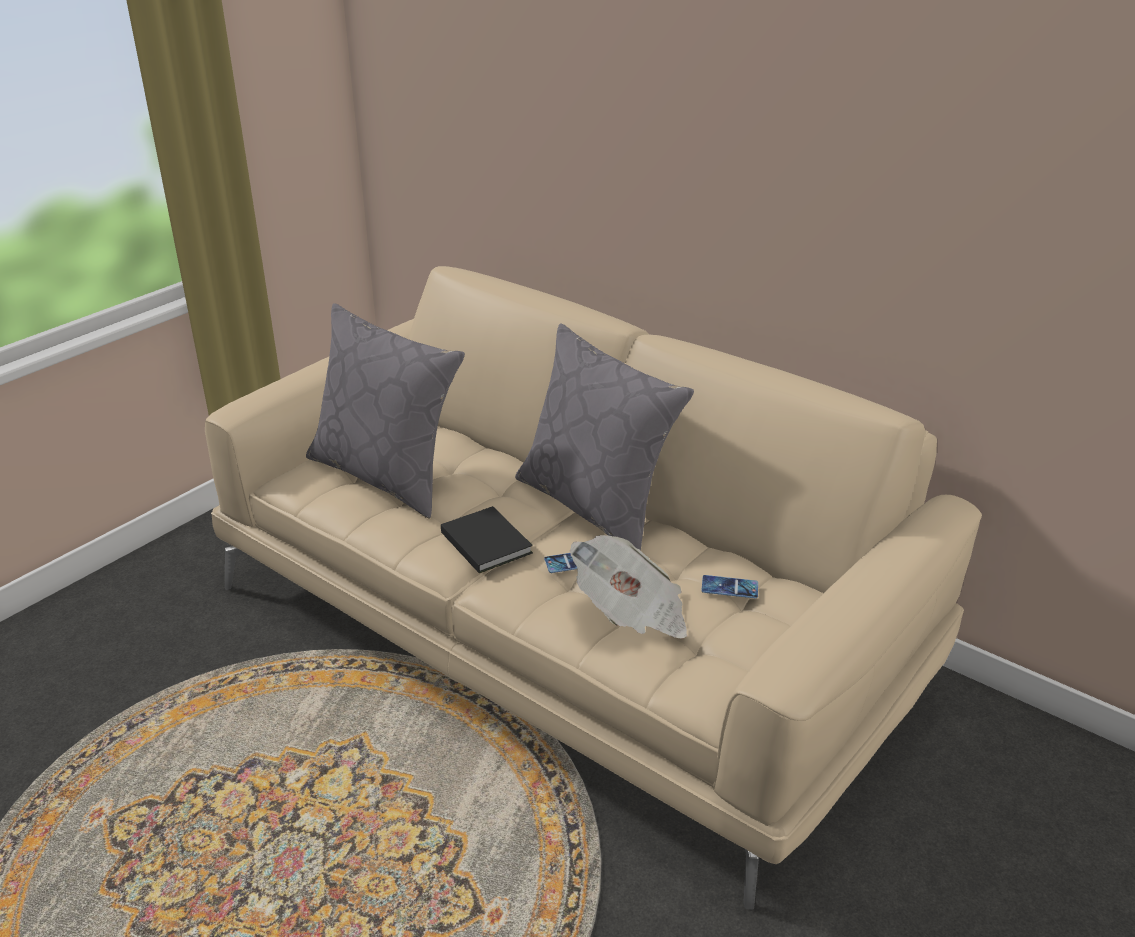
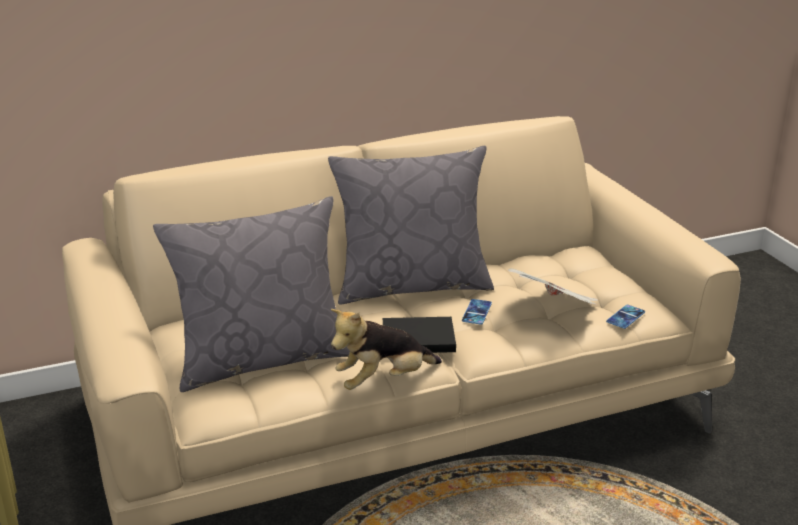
camera: 60 degrees left, 5 degrees down
(398, 550) = (383, 381): none -> plush toy
(729, 587) = (556, 269): phone -> phone (625, 317)

